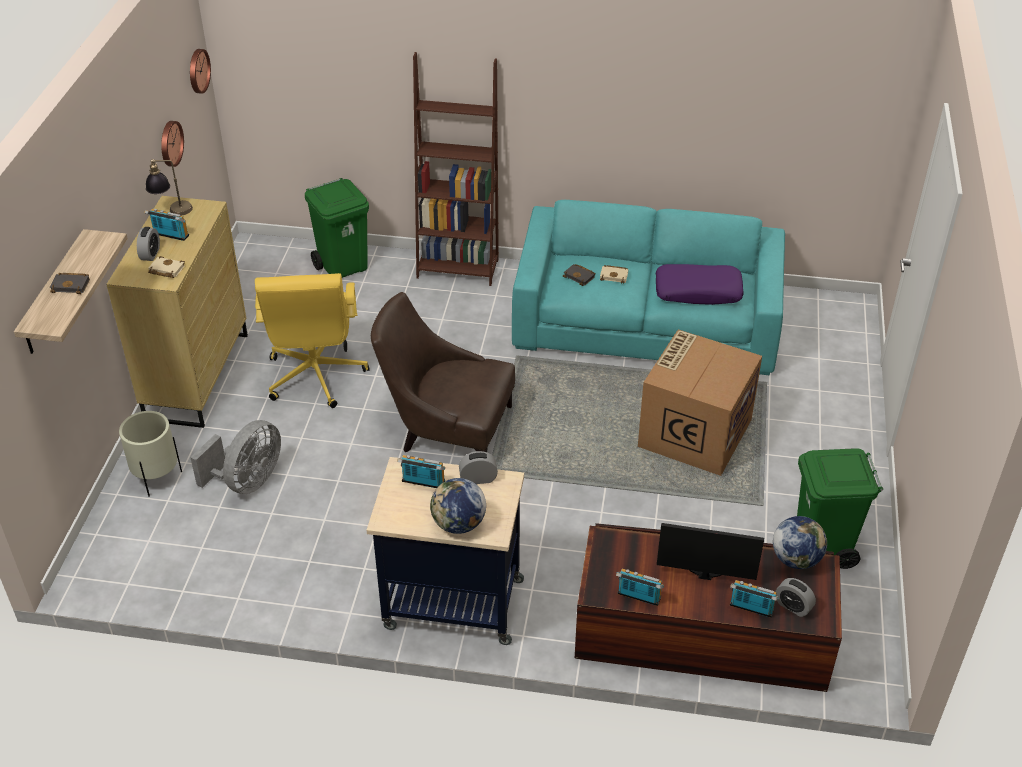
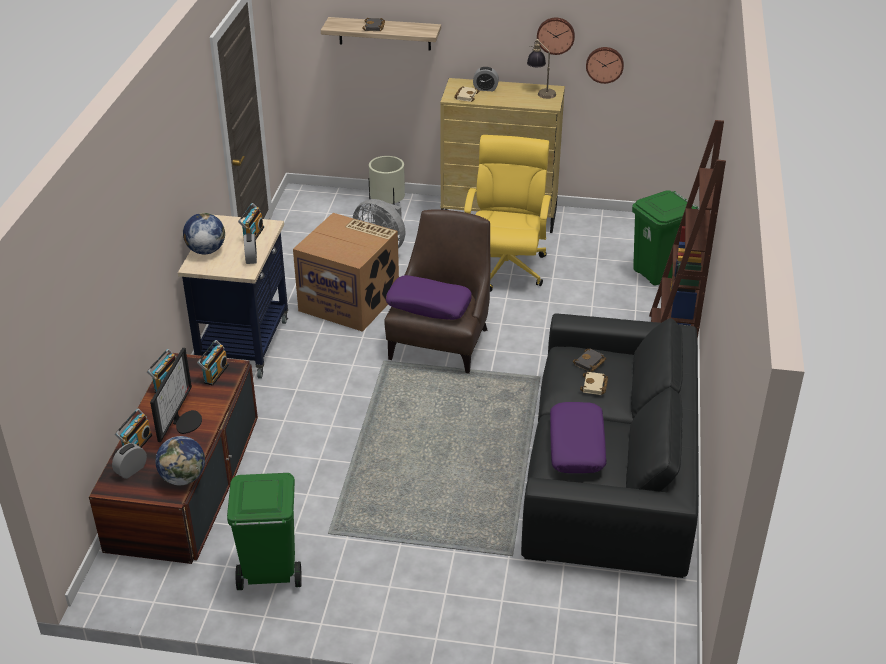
camera: 90 degrees right, 5 degrees down
(170, 235) = (510, 93): radio -> radio (214, 374)
(197, 71) = (688, 48): wall clock -> wall clock (555, 35)
(315, 374) = (505, 268): yellow office chair -> yellow office chair turned 105 degrees clockwise
(466, 390) = (429, 305): none -> purple pillow
(646, 318) = (611, 468): turquoise sofa -> black sofa
(694, 432) = (433, 492): cardboard box -> cardboard box (351, 301)

